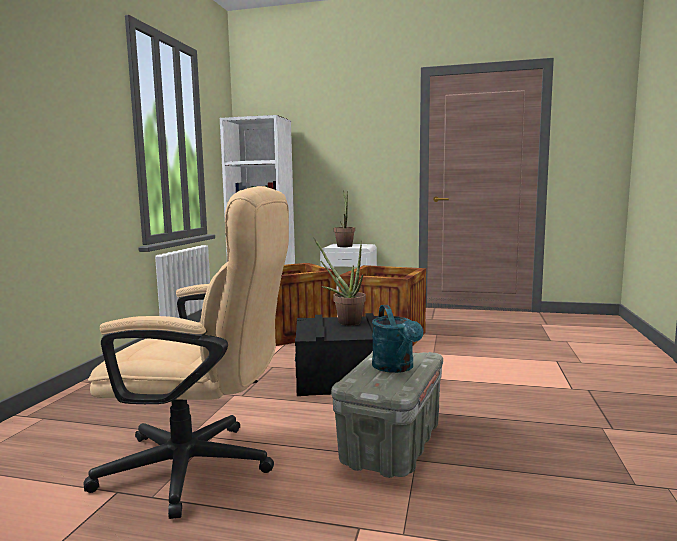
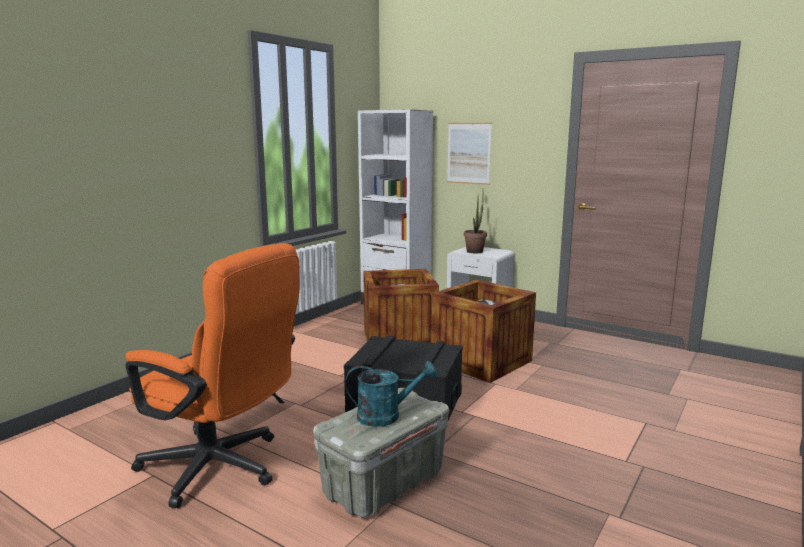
camera: 20 degrees right, 5 degrees up
(202, 468) = (222, 469): beige office chair -> orange office chair
(327, 159) = (469, 153): none -> picture
(345, 321) = (410, 347): potted plant -> none
(396, 368) = (386, 416): turquoise watering can -> turquoise watering can turned 105 degrees counterclockwise

